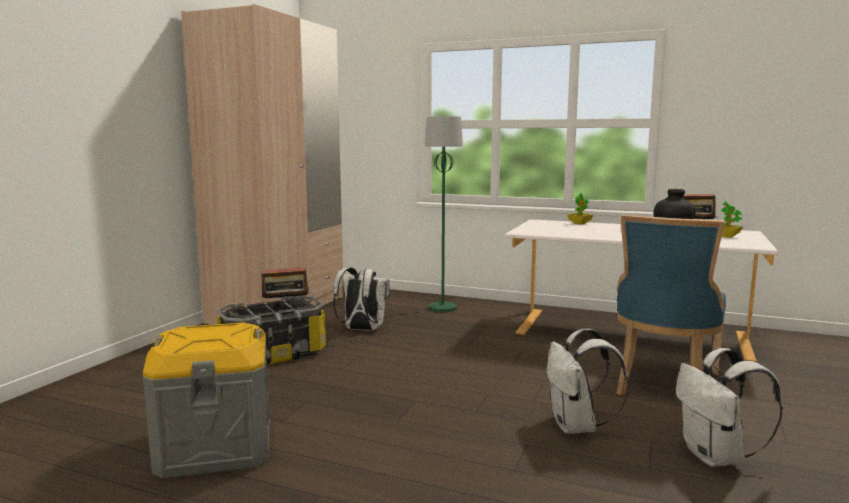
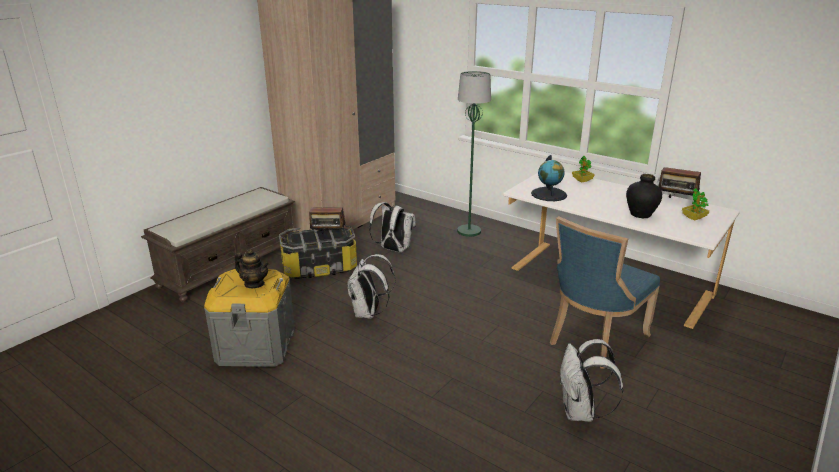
camera: 15 degrees right, 15 degrees up
(141, 364) = (230, 266): none -> brown bench
(221, 337) = (254, 284): none -> teapot
(557, 232) = (549, 194): none -> globe
(577, 427) = (498, 369): white backpack -> white backpack (368, 313)

